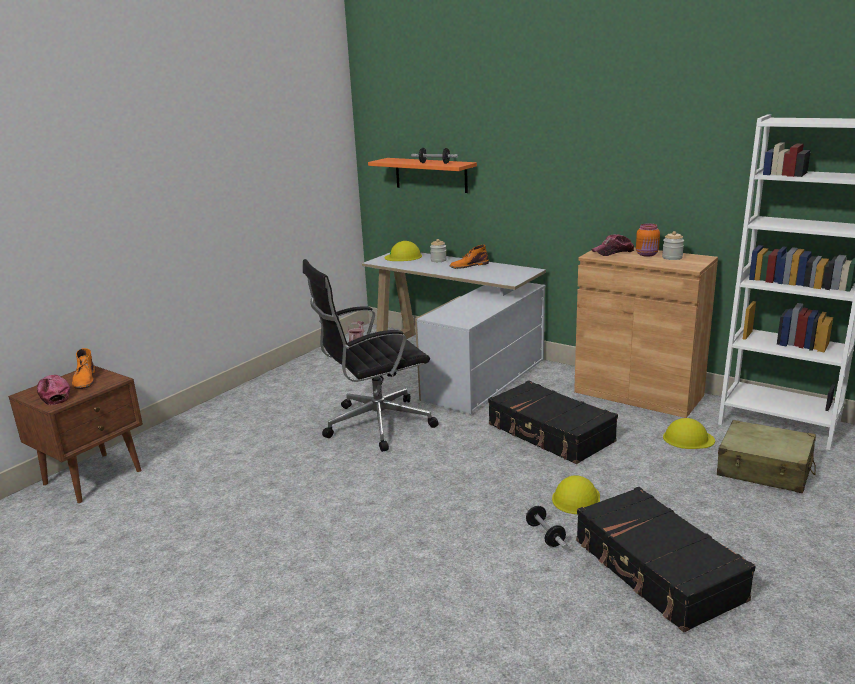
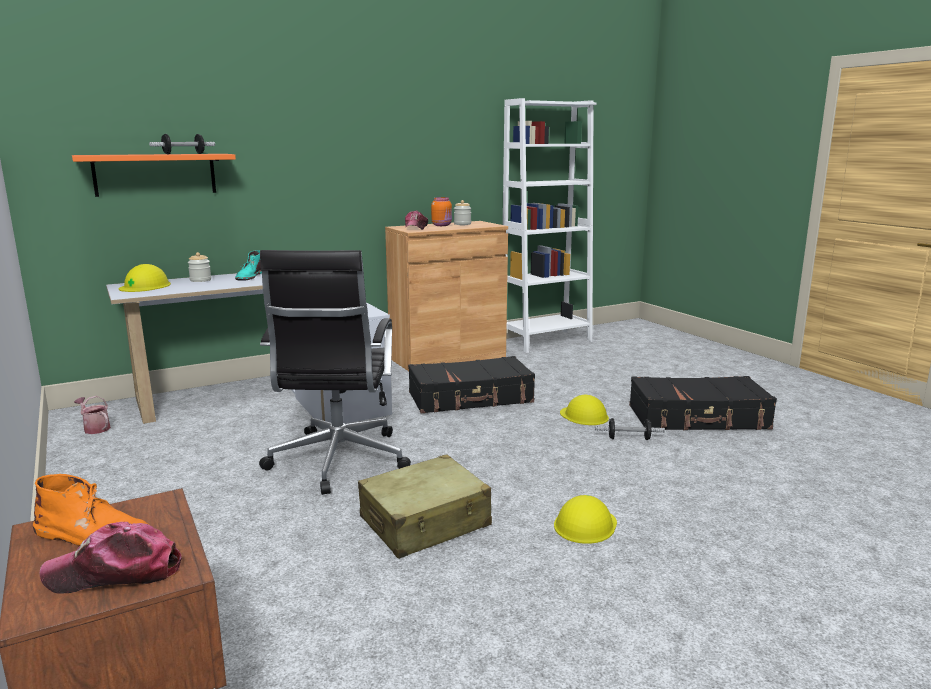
camera: 65 degrees left, 5 degrees down
(468, 265) = (250, 276): orange boot -> turquoise boot
(688, 438) = (536, 364): yellow hard hat -> yellow hard hat (585, 524)
(764, 469) = (599, 360): beige suitcase -> beige suitcase (425, 522)

